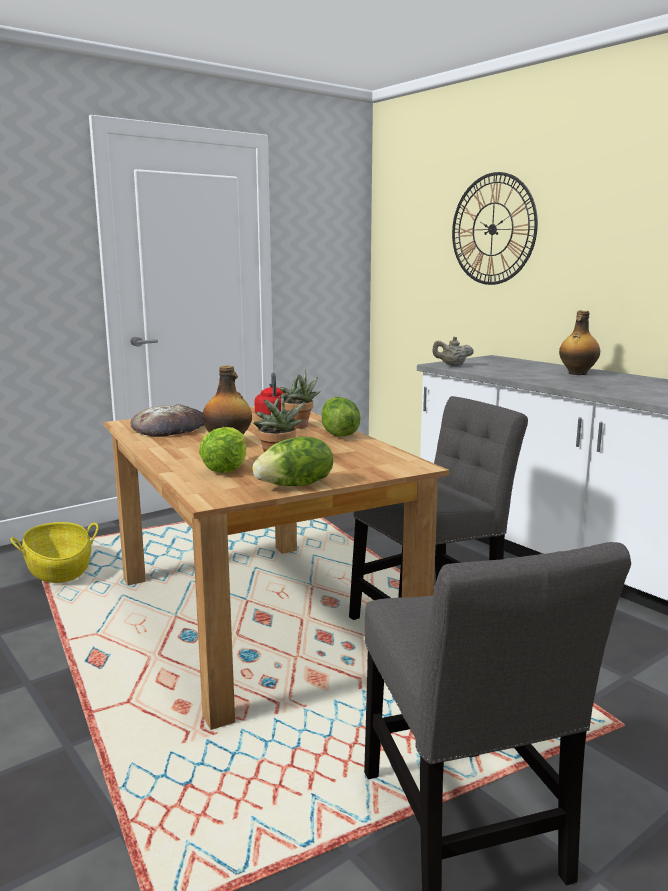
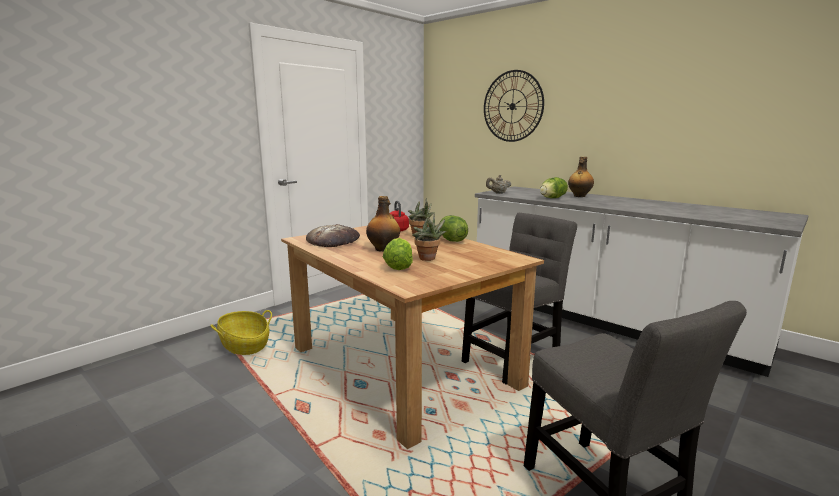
camera: 10 degrees left, 0 degrees up
(296, 485) = (457, 275): lettuce -> lettuce (552, 198)

